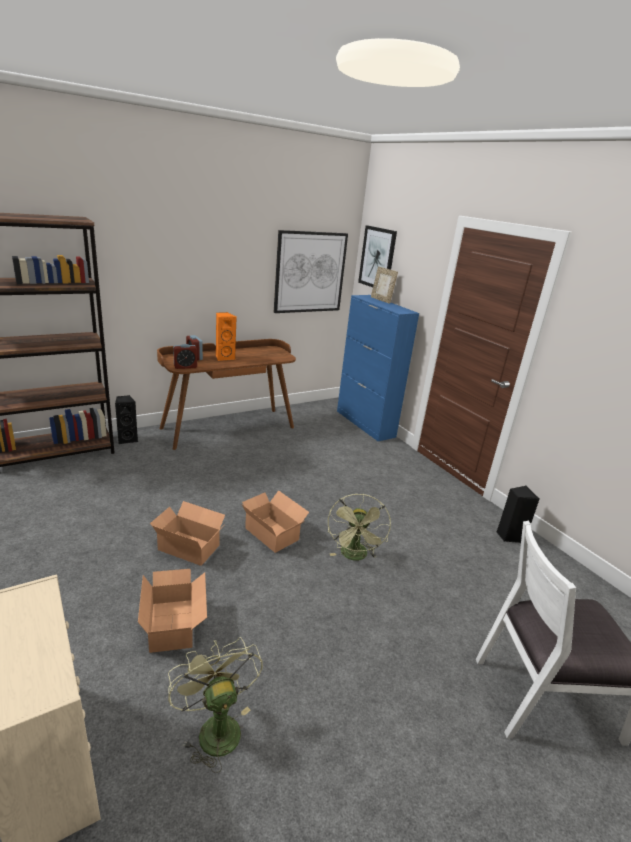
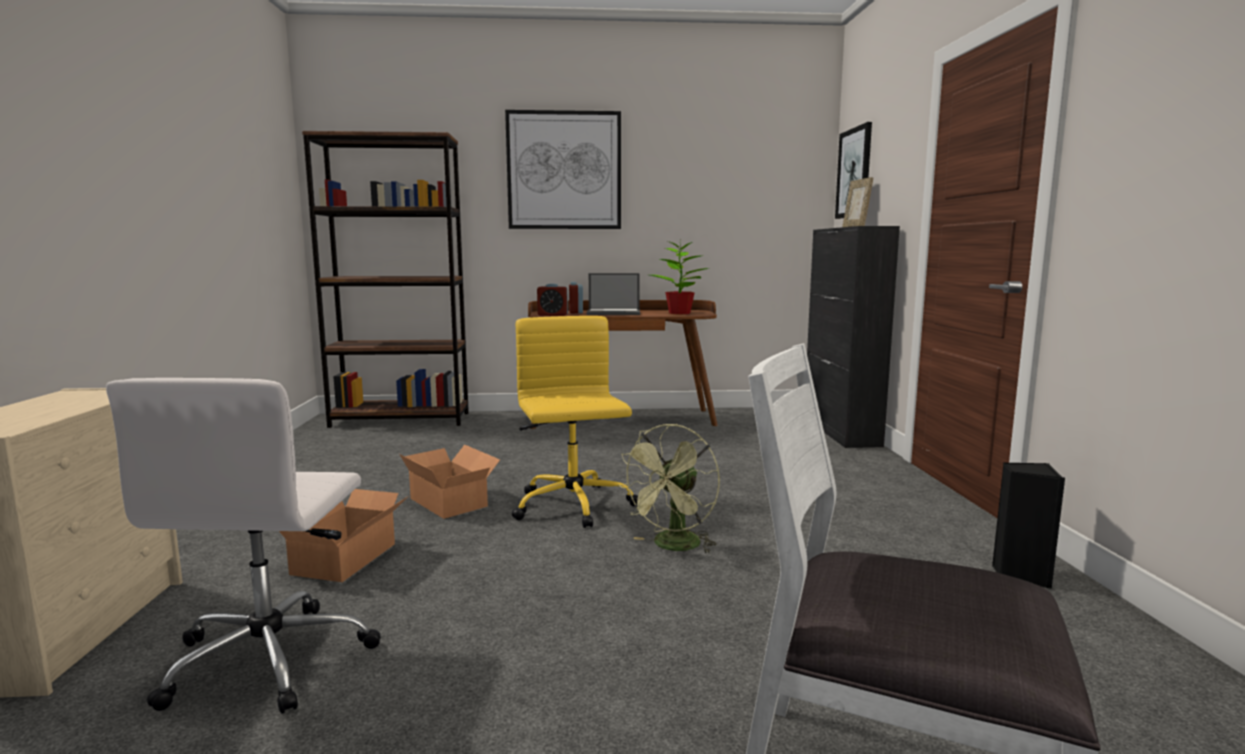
camera: 30 degrees right, 15 degrees down
(127, 439) = (487, 417): black speaker -> none
(215, 727) = (271, 658): green fan -> white office chair
(224, 357) = (614, 313): orange speaker -> laptop
(269, 355) = (680, 313): none -> potted plant
(272, 532) = (573, 506): cardboard box -> yellow office chair
(310, 272) = (756, 207): picture -> picture (564, 171)
(365, 424) = (840, 431): blue cabinet -> black cabinet

